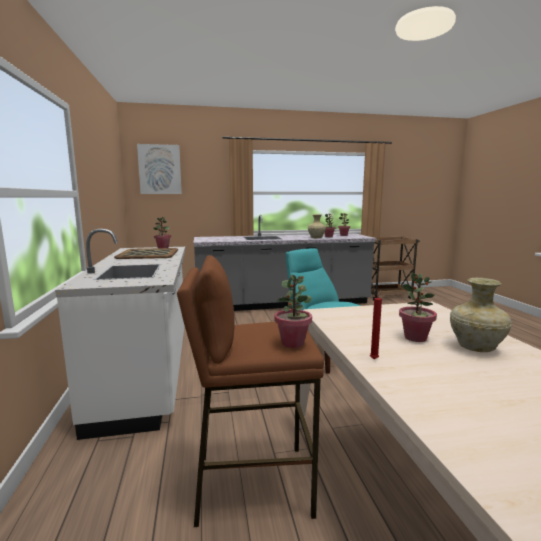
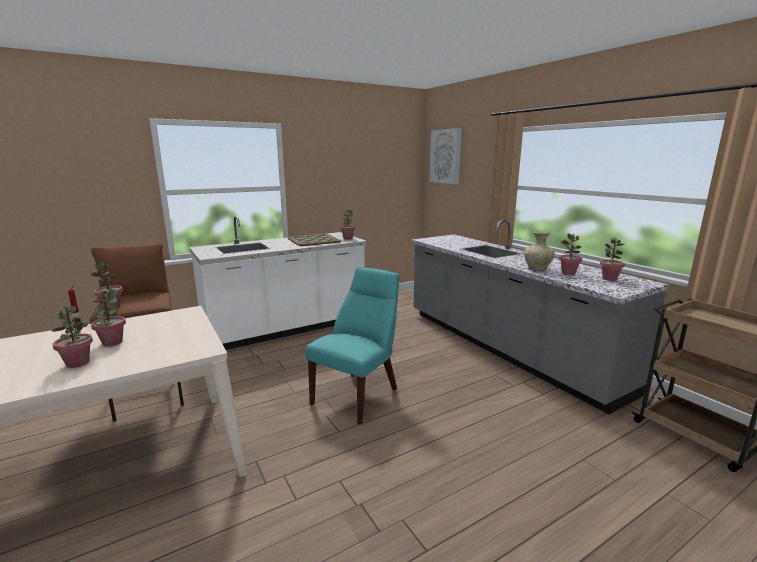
camera: 70 degrees right, 5 degrees up
(475, 347) = (78, 363): beige vase -> potted plant

